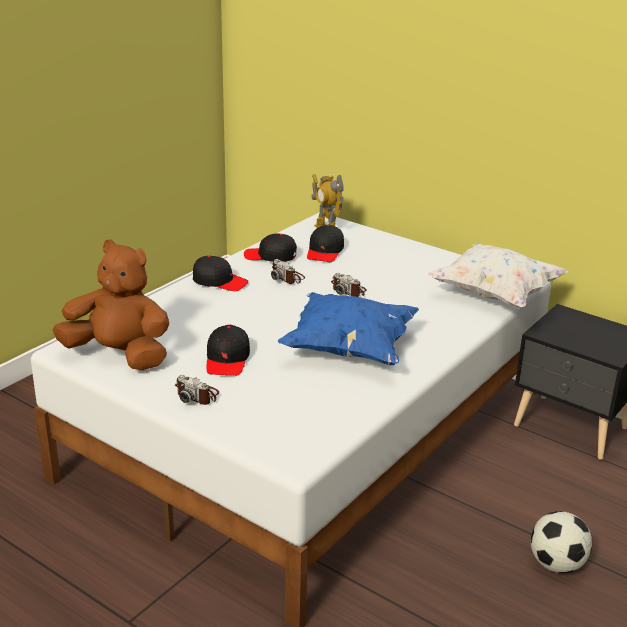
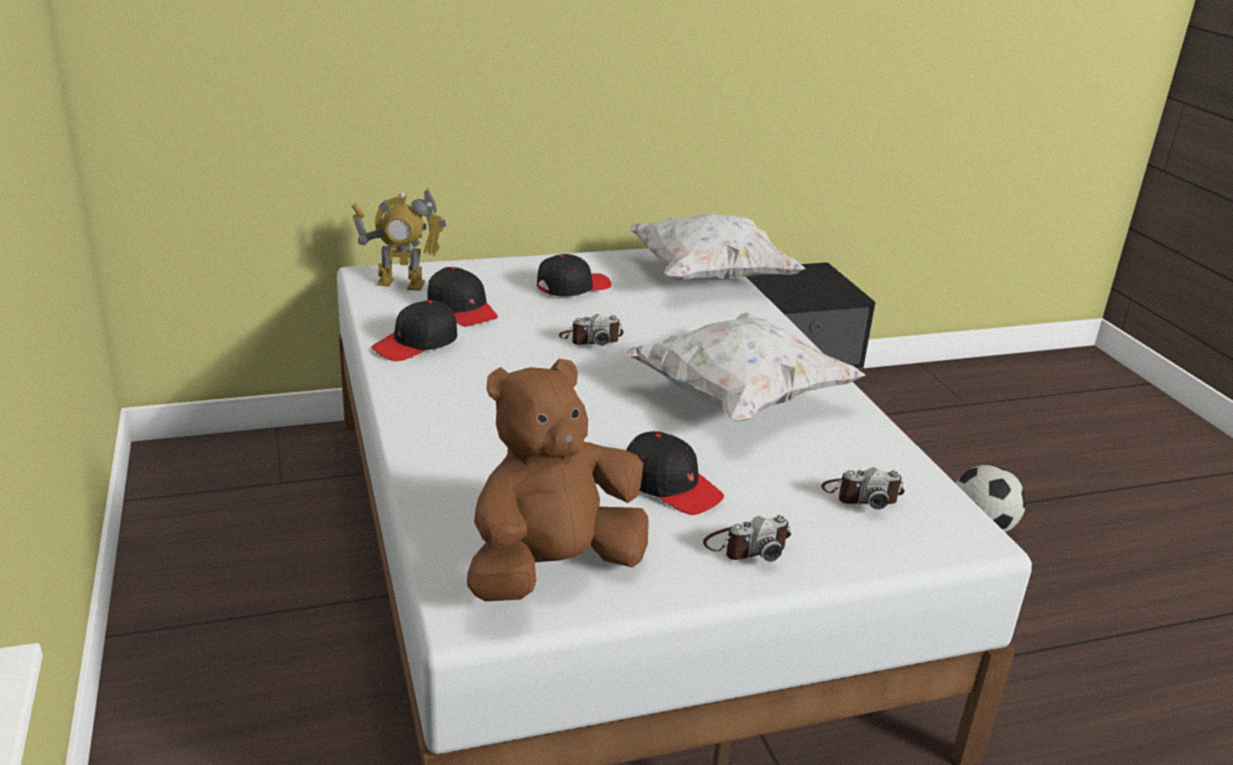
camera: 55 degrees left, 0 degrees up
(219, 281) = (434, 404): black cap -> black cap (572, 287)
(288, 277) = (497, 358): camera -> camera (861, 495)
(348, 349) = (739, 399): blue pillow -> white pillow

